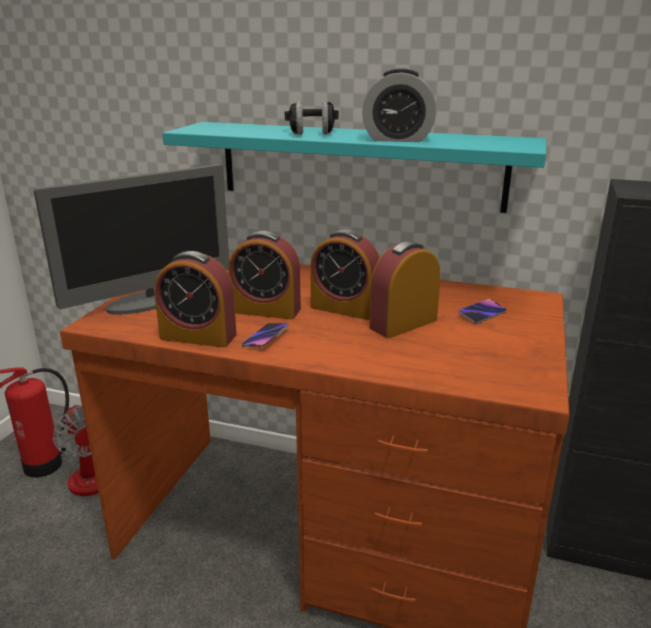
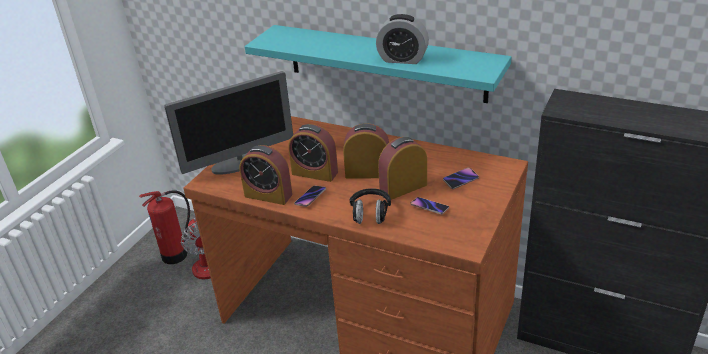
camera: 10 degrees right, 10 degrees up
(311, 132) = (346, 46): black headphones -> black headphones (370, 214)
(344, 308) = (367, 172): alarm clock -> alarm clock turned 150 degrees clockwise
(452, 345) = (429, 207): none -> phone

